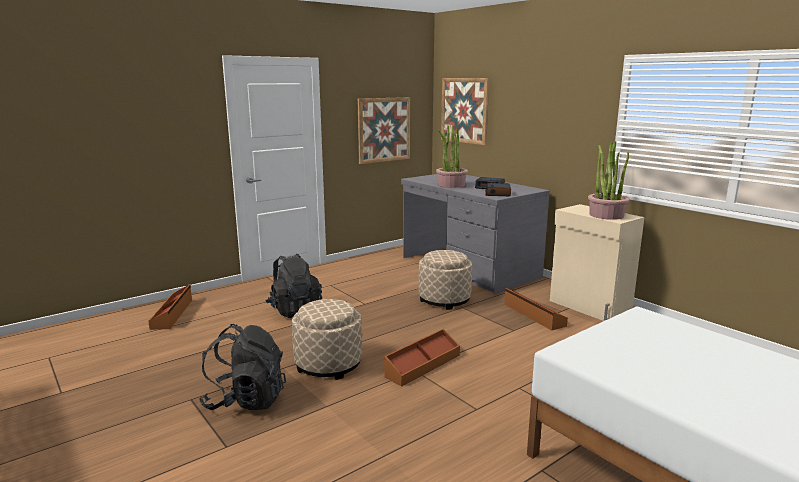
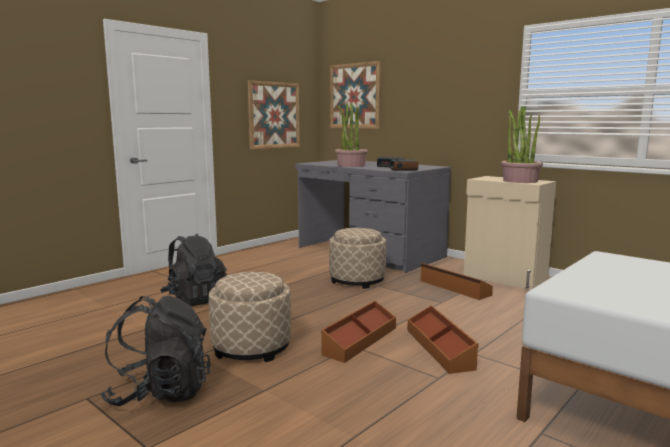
camera: 10 degrees left, 5 degrees down
(173, 314) = (46, 311): brown storage box -> brown storage box (440, 348)

